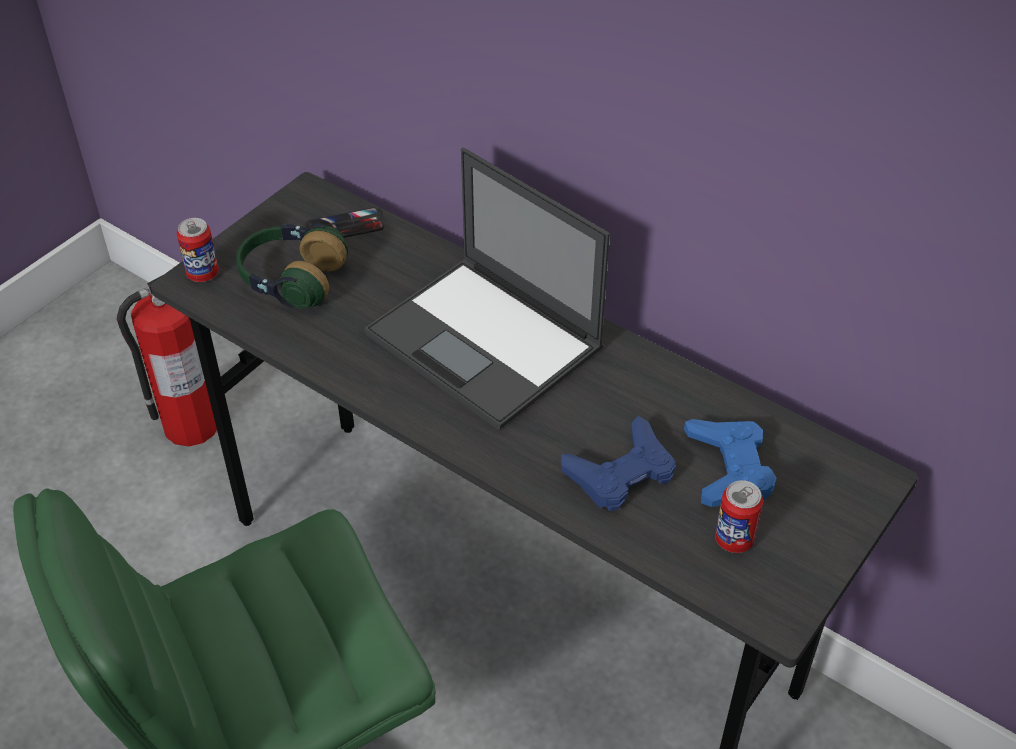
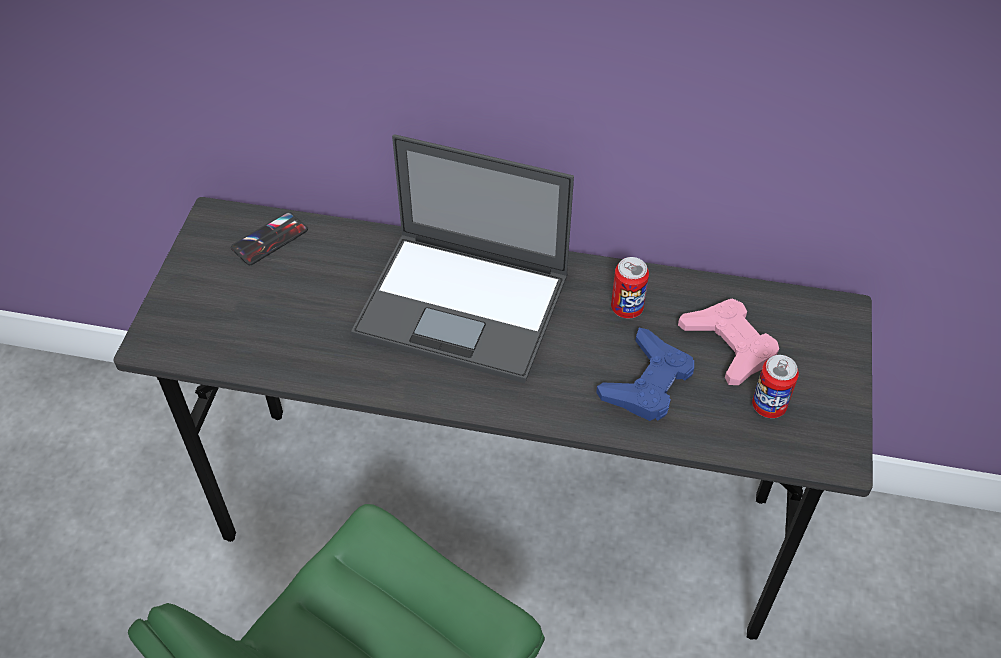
camera: 25 degrees left, 5 degrees up
(190, 426) = (125, 468): fire extinguisher -> none
(203, 274) = (160, 331): can -> can (626, 308)
(291, 280) = (250, 308): headphones -> none
(729, 468) = (729, 346): blue game controller -> pink game controller

